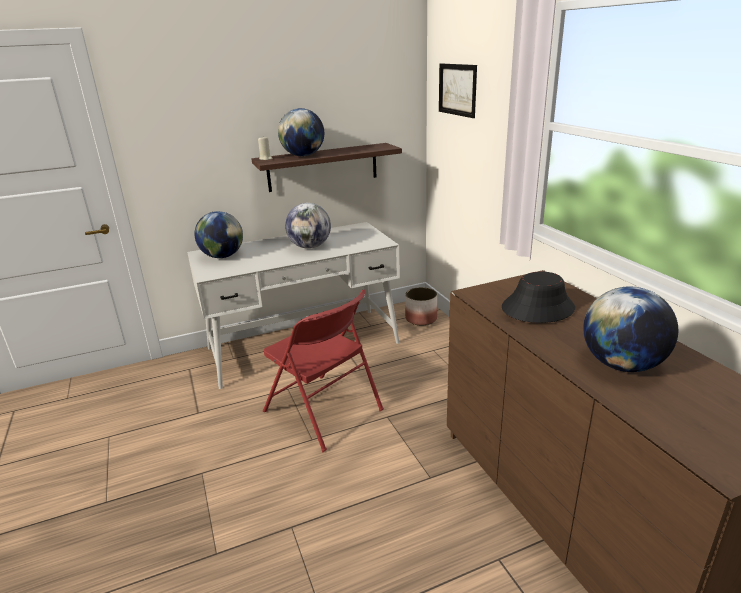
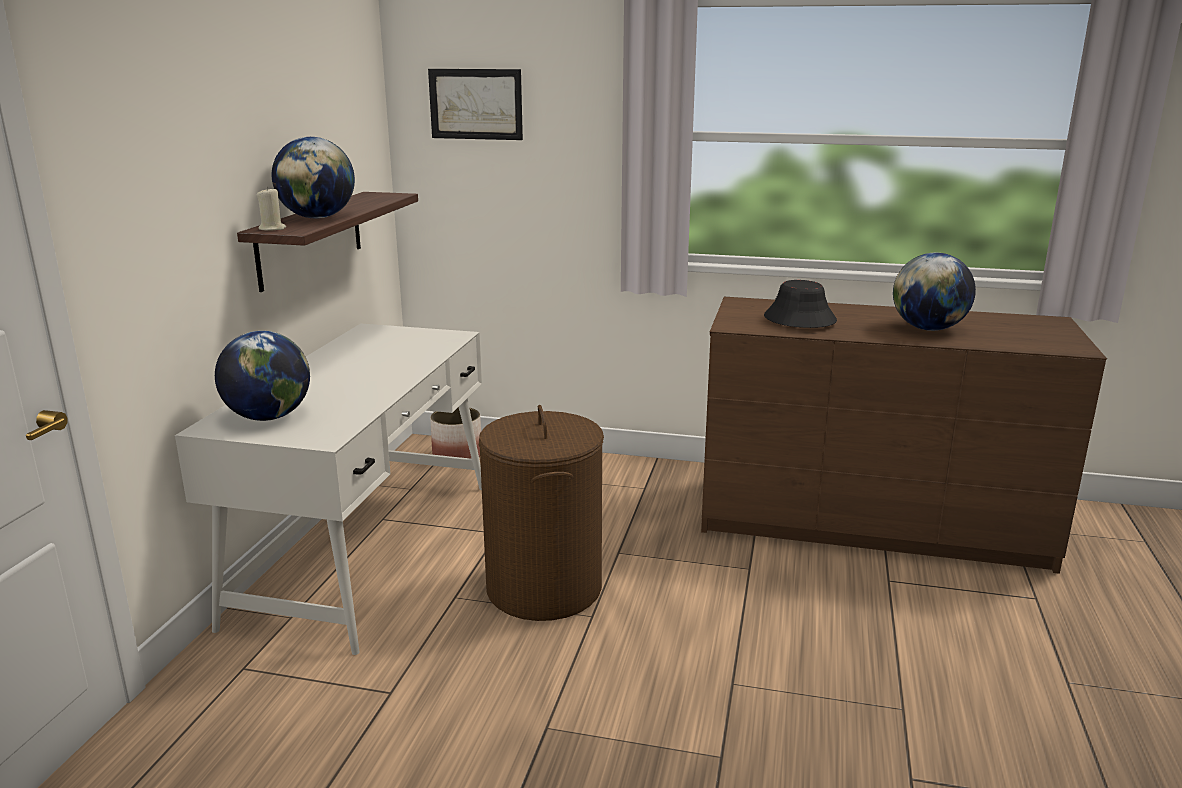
camera: 55 degrees left, 5 degrees down
(310, 247) = (372, 366): globe -> none
(322, 411) = (544, 589): red chair -> brown laundry basket

